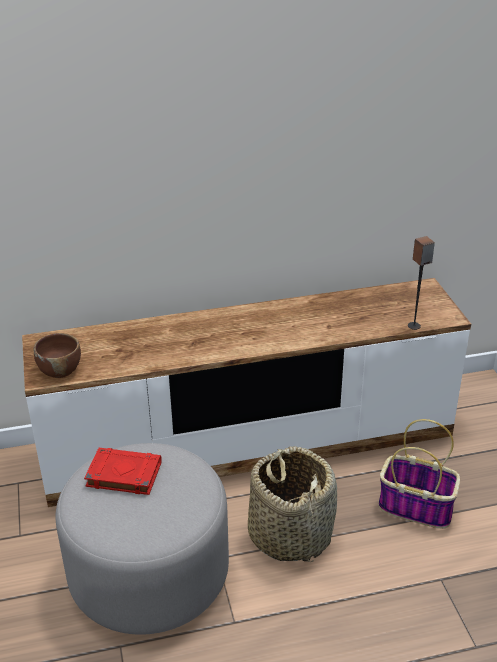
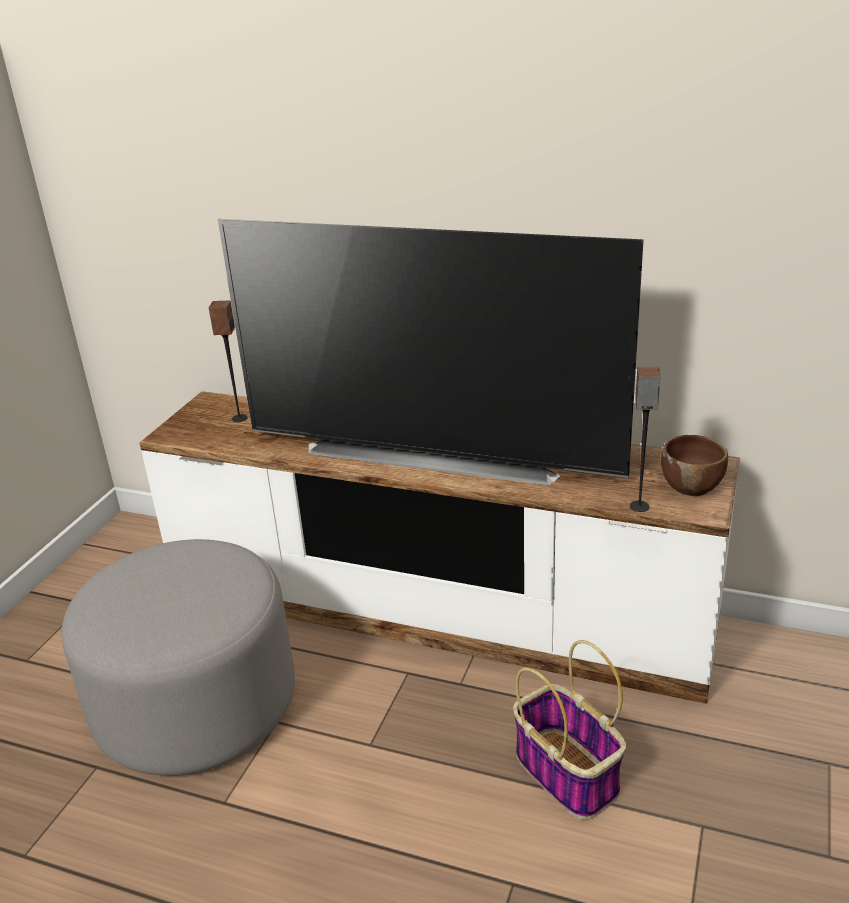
camera: 35 degrees right, 5 degrees down
(60, 370) = (192, 433): brown bowl -> brown bowl (691, 486)
(83, 347) = (239, 418): none -> speaker
(123, 474) = (174, 567): red book -> none
(256, 329) = (434, 452): none -> television
(290, 534) = (380, 732): basket -> none

